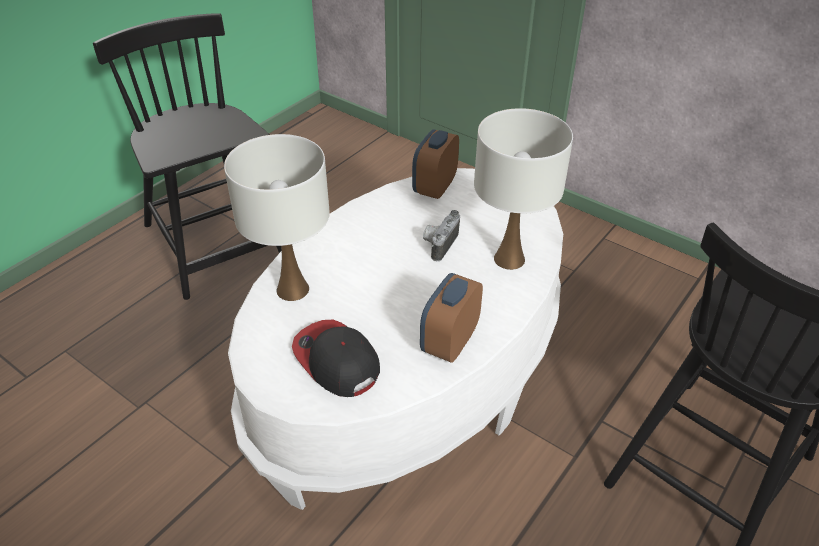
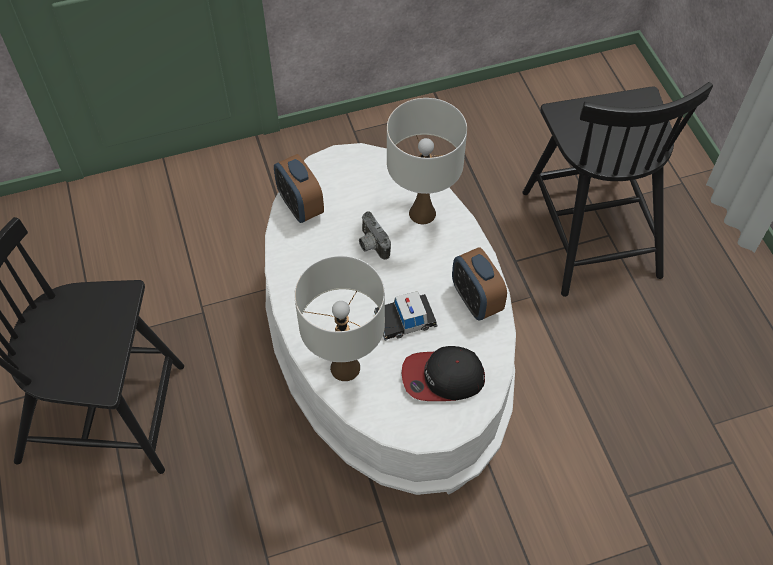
camera: 55 degrees left, 15 degrees up
(379, 303) = (405, 320): none -> toy car

